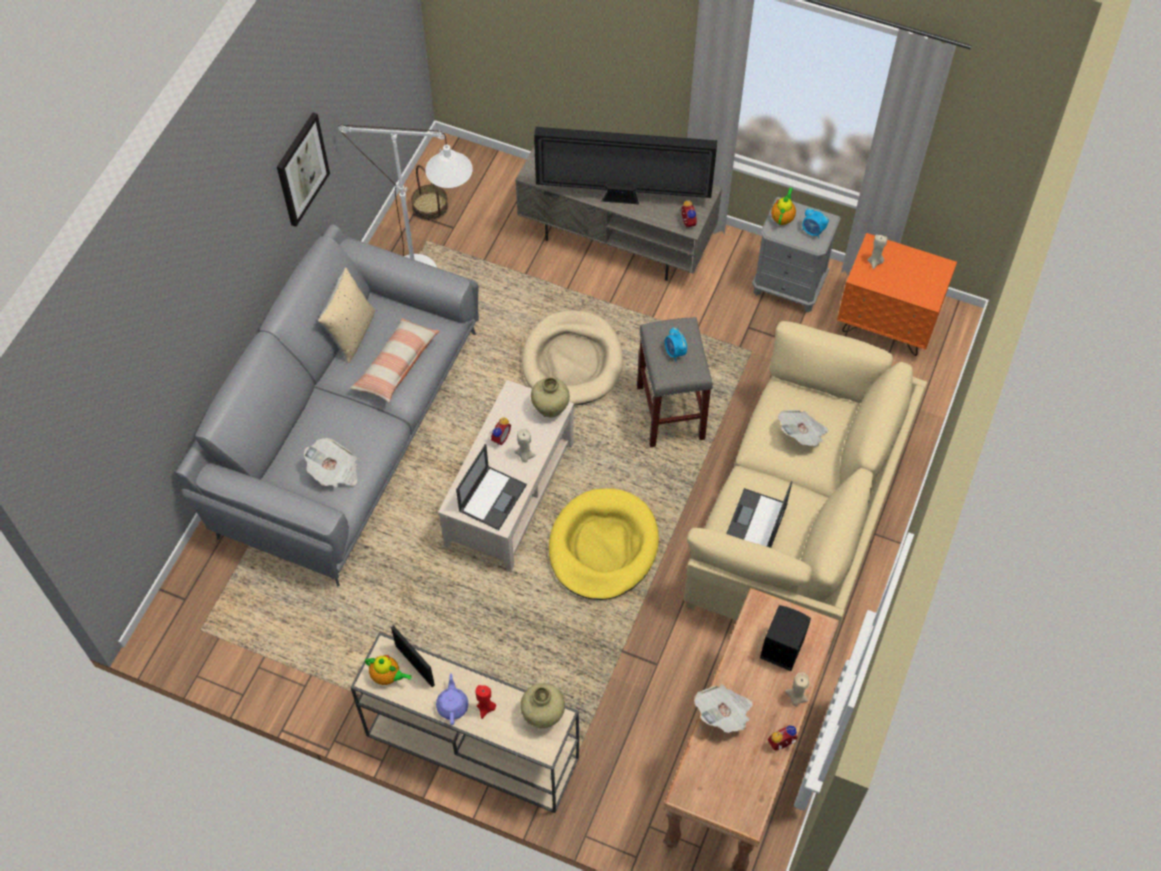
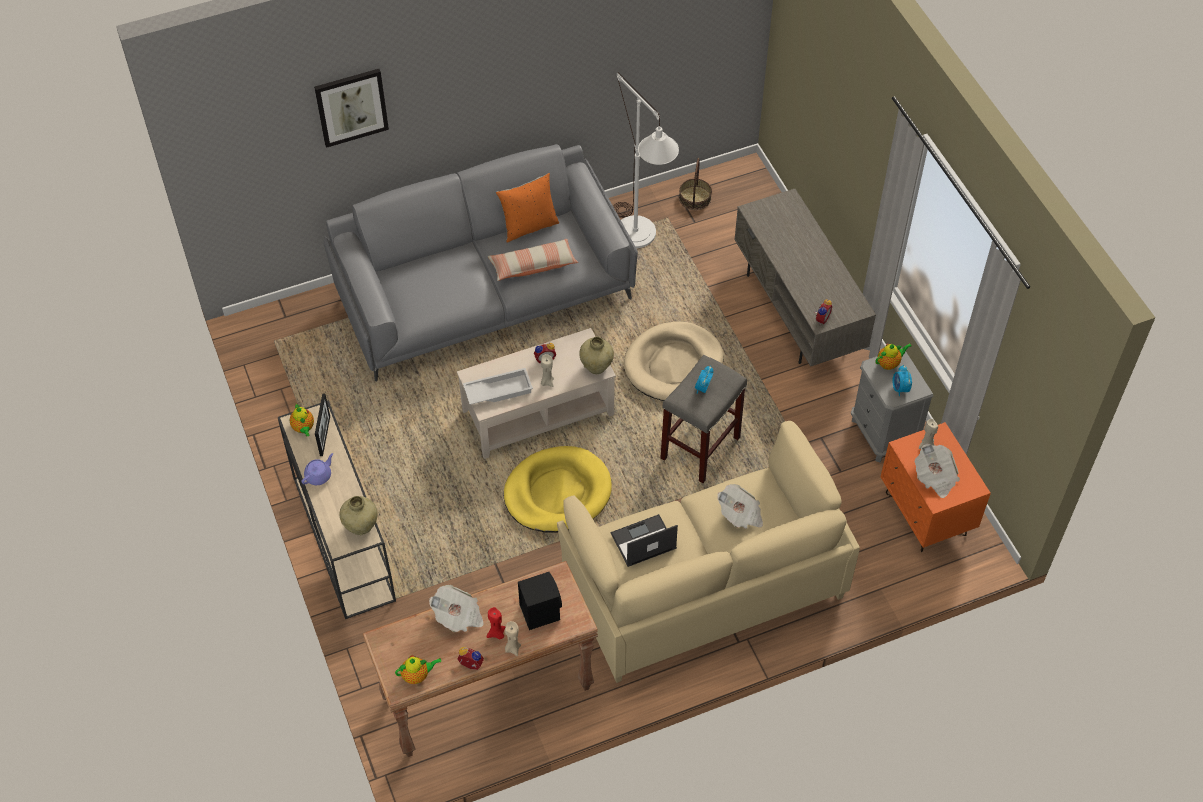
camera: 45 degrees right, 5 degrees down
(301, 169) = (561, 81): picture -> picture (351, 107)
(334, 471) = (424, 298): newspaper -> newspaper (935, 477)
(351, 333) = (529, 226): beige pillow -> orange pillow
(486, 708) = (335, 494): red candle -> red candle (497, 634)
(492, 497) = (498, 390): laptop -> white tray
(623, 199) = (796, 271): television -> none
(751, 794) = (417, 675): none -> teapot

